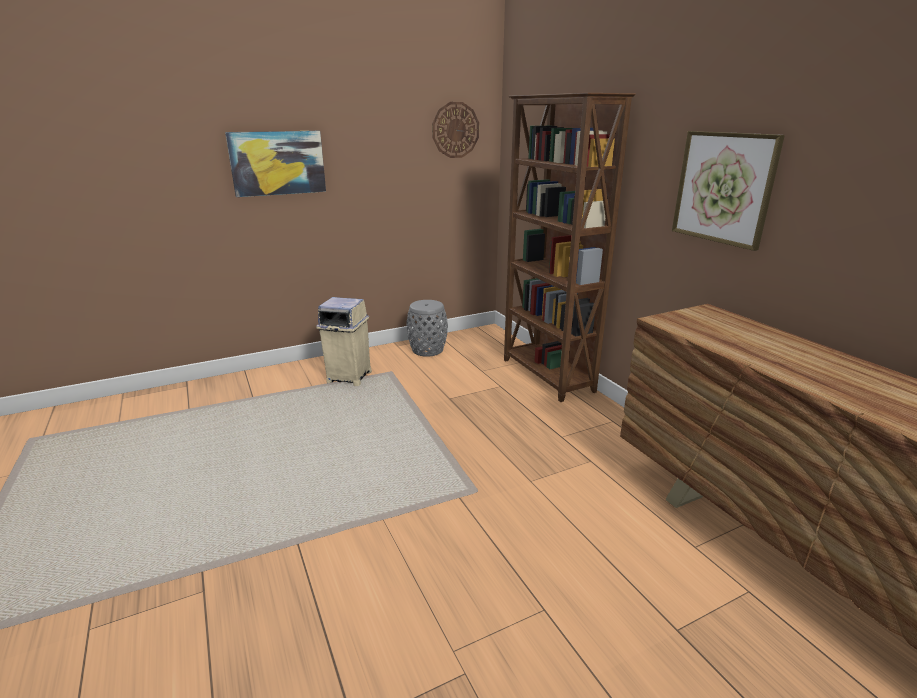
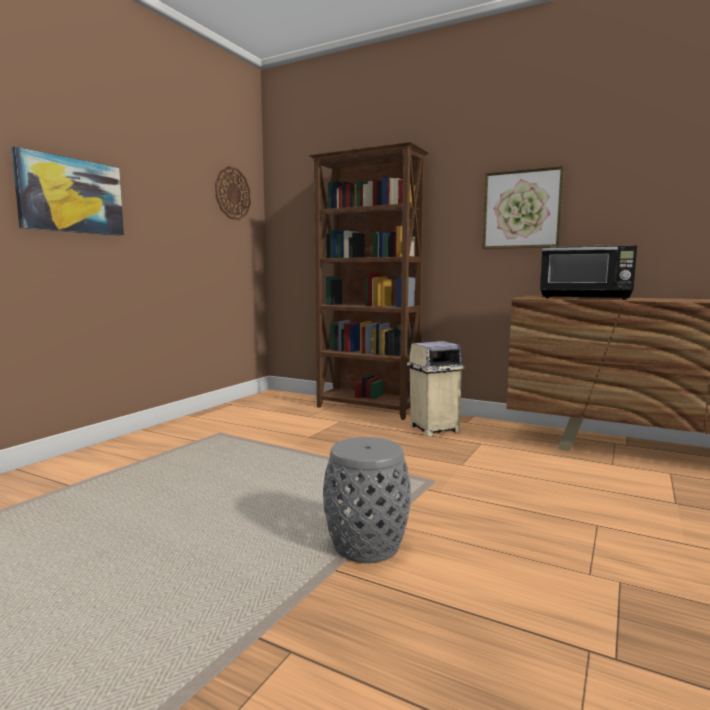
camera: 35 degrees left, 15 degrees down
(348, 377) = (176, 445): beige trash can -> beige trash can (433, 429)
(427, 350) = (233, 414): grey stool -> grey stool (366, 546)
(736, 338) = (586, 298): none -> black microwave

